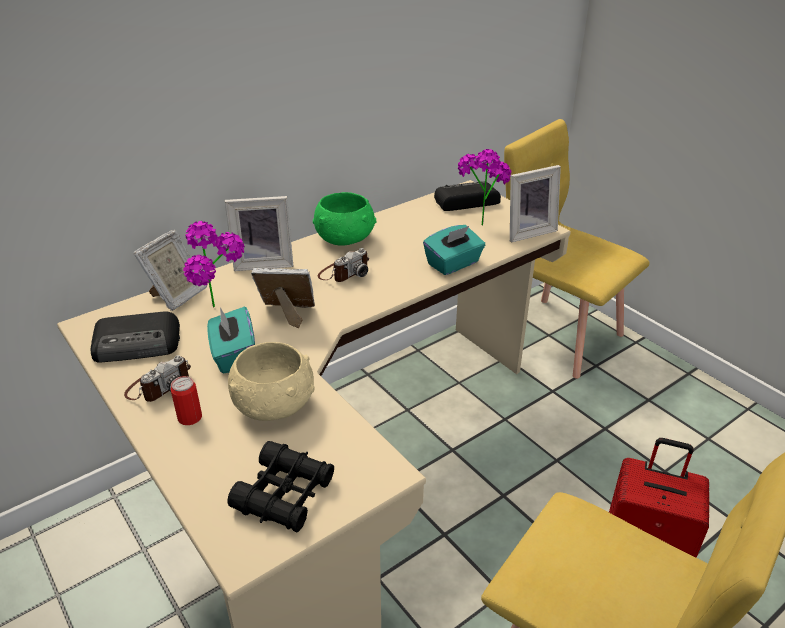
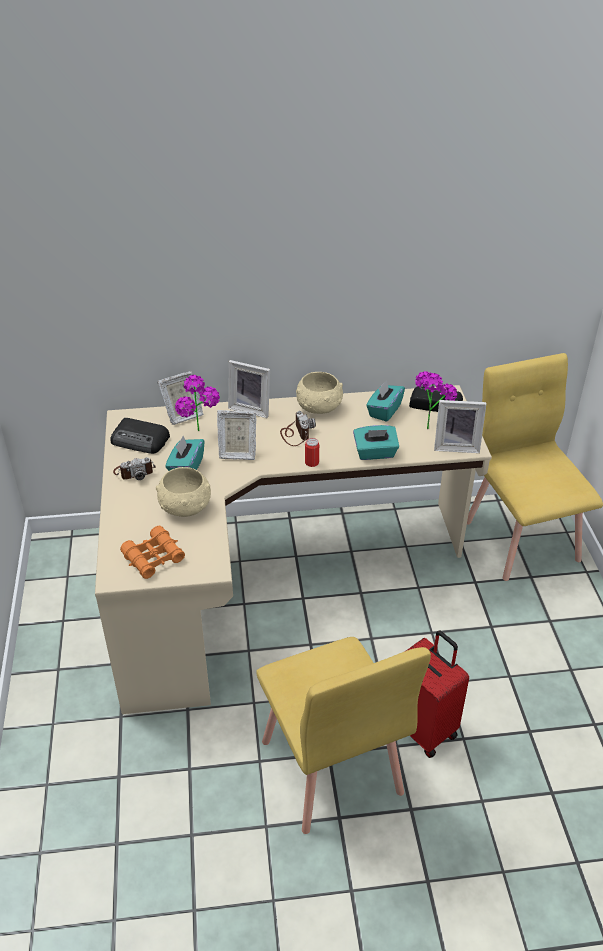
camera: 30 degrees right, 5 degrees up
(190, 417) = (137, 496): can -> can (312, 462)
(284, 494) = (154, 558): black binoculars -> orange binoculars
(288, 315) = (237, 452): picture frame -> picture frame turned 150 degrees clockwise
(344, 272) = (296, 434): camera -> camera turned 90 degrees counterclockwise
(346, 239) = (319, 407): green bowl -> beige bowl
(420, 222) = (384, 411): none -> turquoise tissue box

